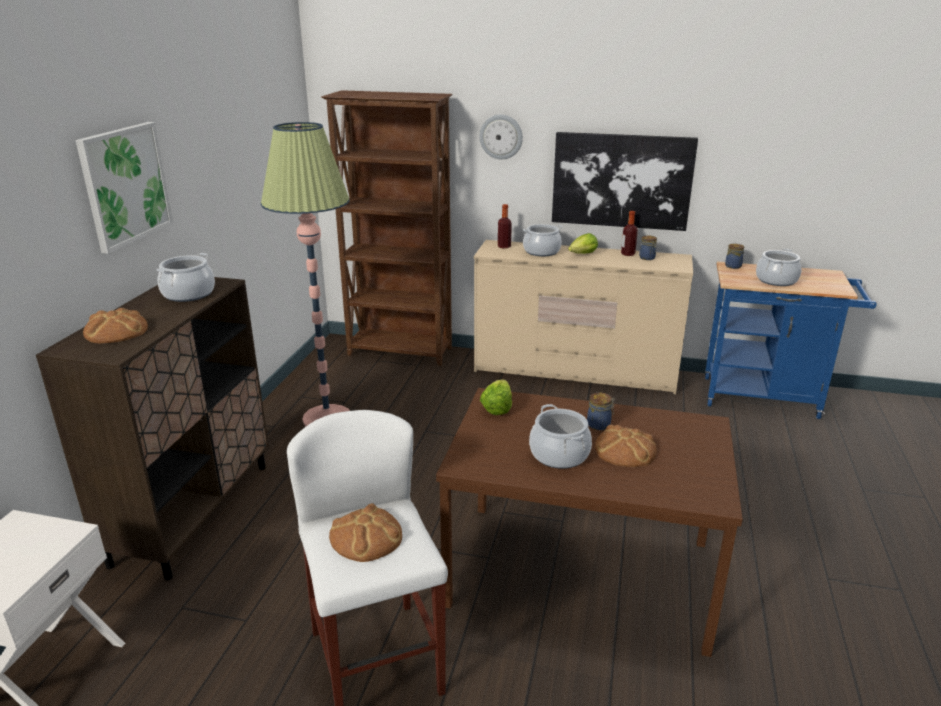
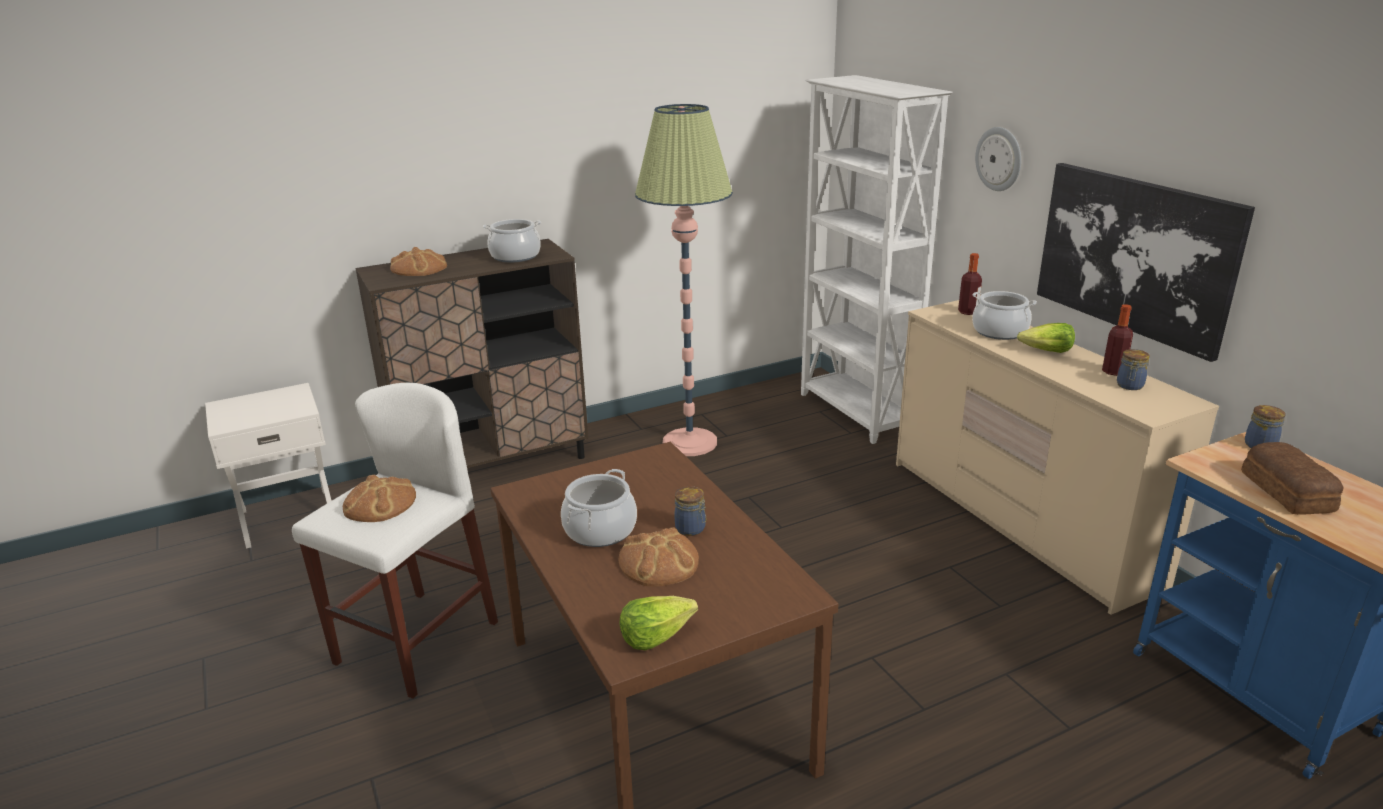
camera: 50 degrees right, 0 degrees up
(125, 185) = (493, 143): picture -> none
(400, 352) = (855, 413): brown bookcase -> white bookcase
(497, 407) = (645, 465): lettuce -> lettuce (655, 635)
(776, 280) = (1287, 491): cooking pot -> bread

